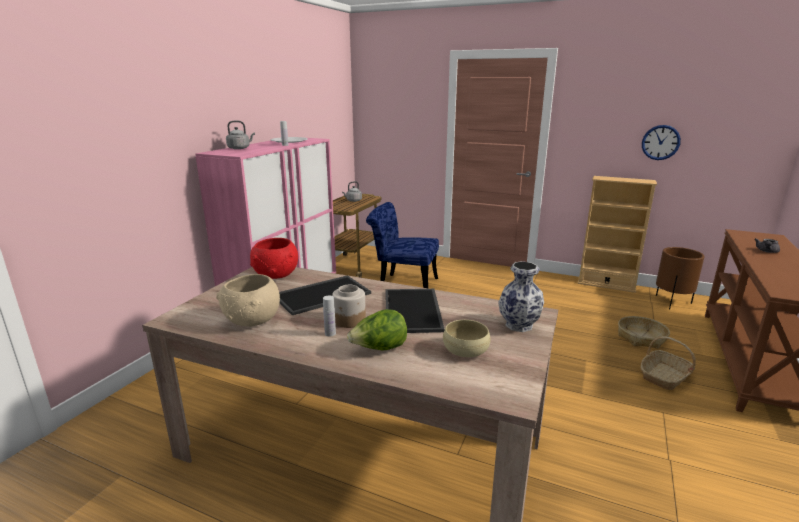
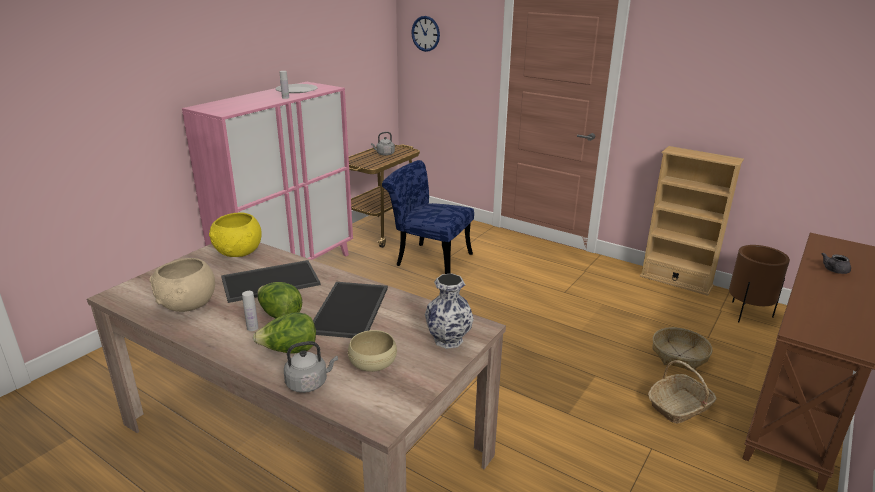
camera: 10 degrees right, 5 degrees up
(240, 148) = (233, 101): grey kettle -> grey kettle (309, 383)
(276, 275) = (239, 253): red bowl -> yellow bowl
(349, 320) = (280, 315): jar -> lettuce
(660, 142) = (752, 111): wall clock -> wall clock (425, 33)

